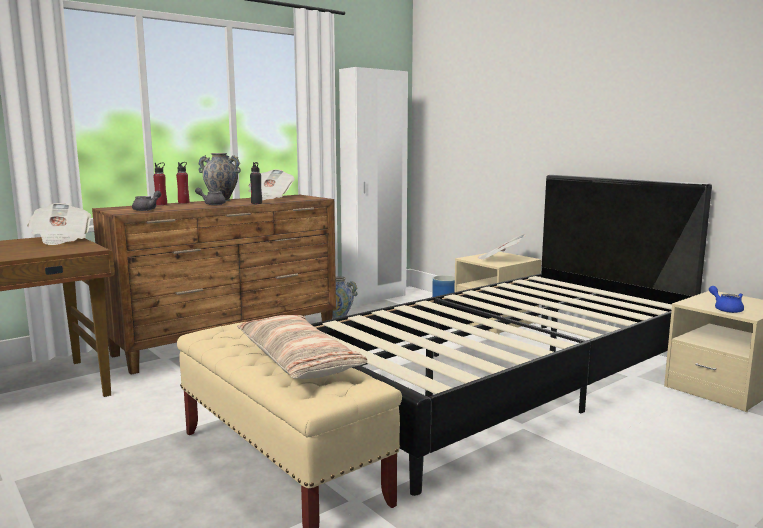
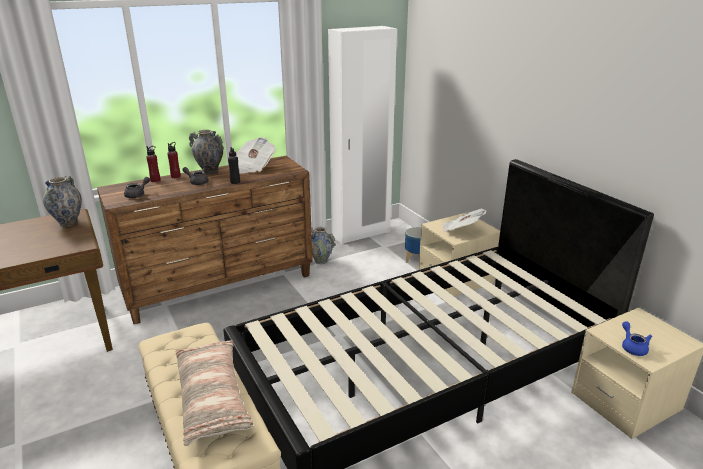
camera: 10 degrees right, 15 degrees up
(61, 240) = (68, 223): newspaper -> vase

